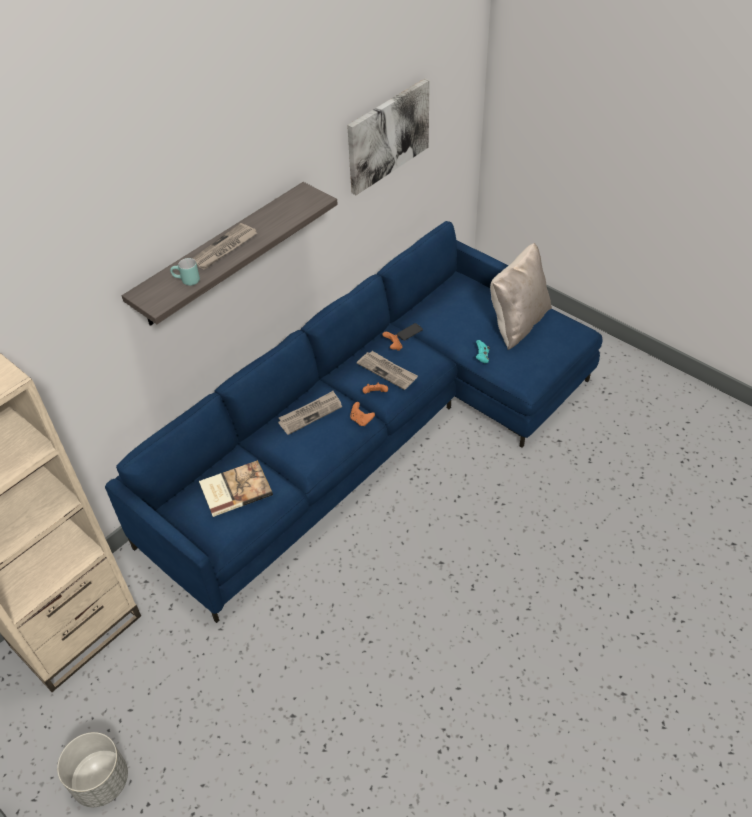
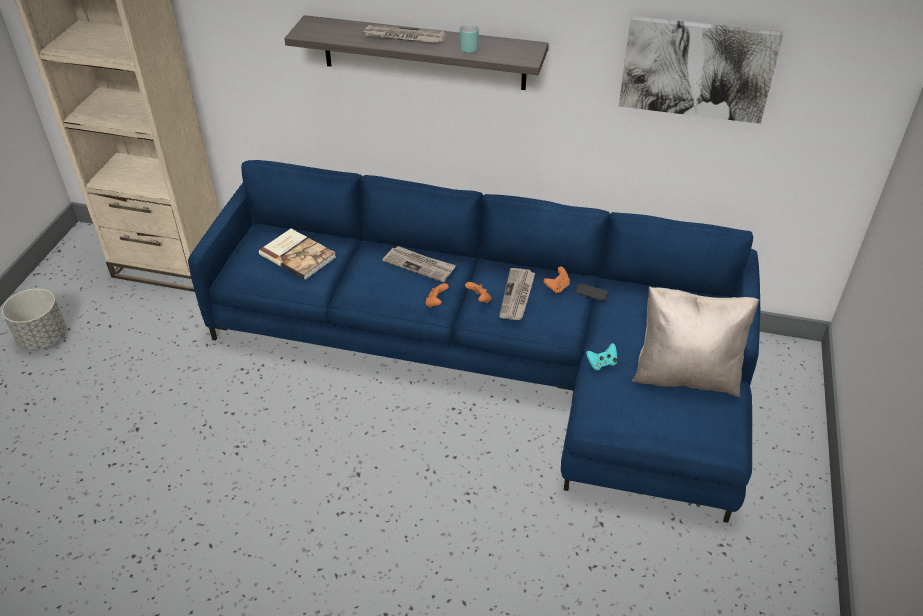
camera: 60 degrees right, 5 degrees down
(186, 282) = (343, 35): turquoise mug -> turquoise mug (466, 48)

